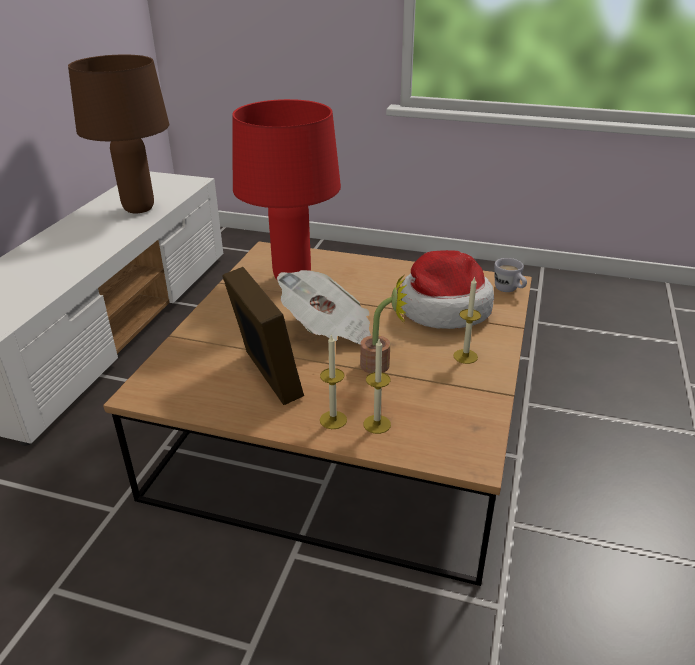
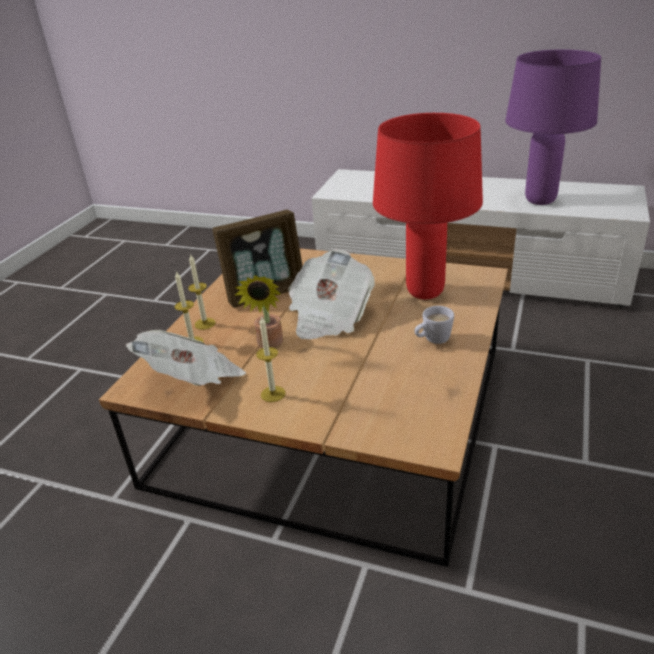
camera: 95 degrees right, 0 degrees up
(139, 209) = (539, 201): brown table lamp -> purple table lamp
(443, 308) = (367, 385): hat -> none
(450, 411) = (194, 379): none -> newspaper
(509, 290) = (414, 443): white mug -> white mug (432, 340)

